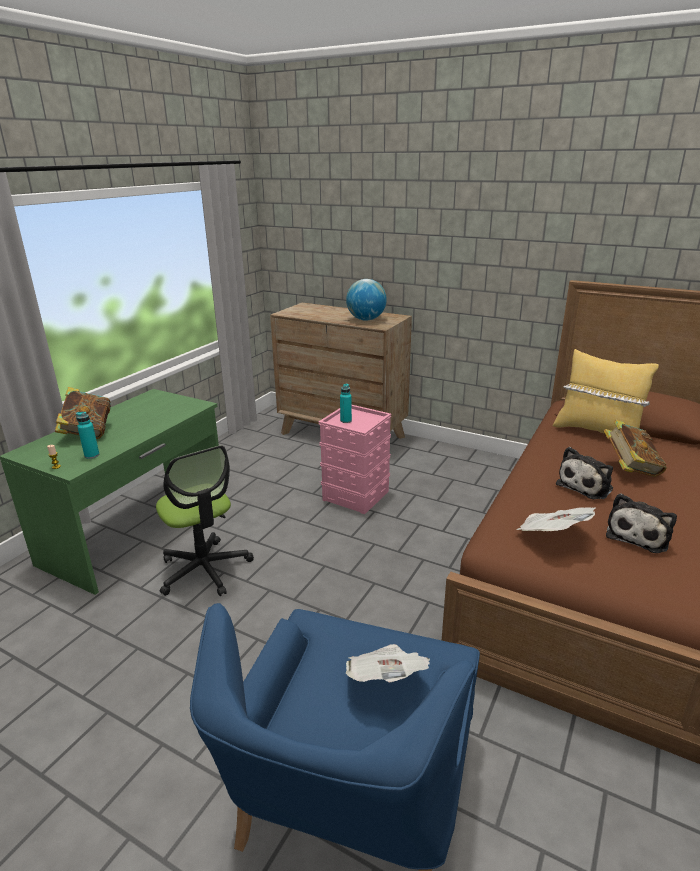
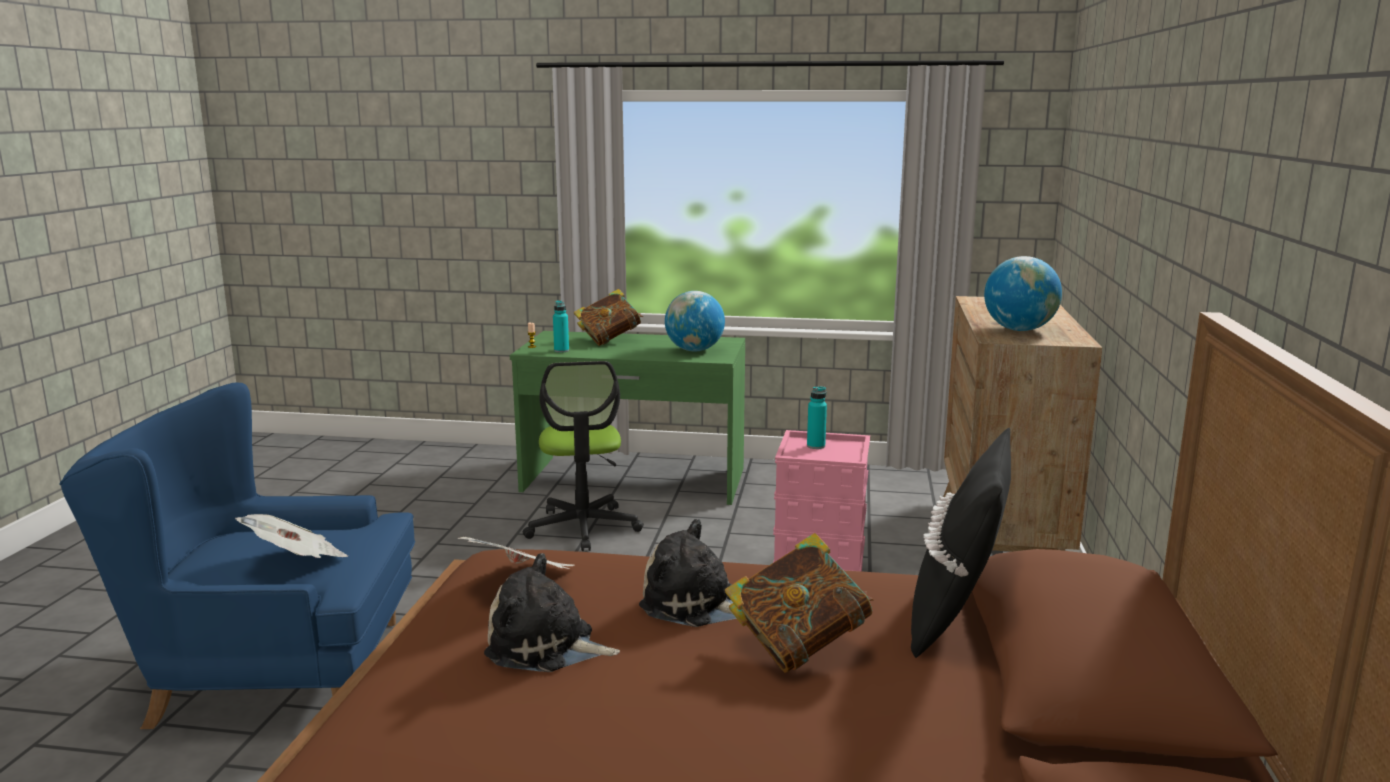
camera: 70 degrees right, 10 degrees down
(166, 408) = (694, 350): none -> globe
(204, 570) = (583, 528): office chair -> office chair turned 45 degrees counterclockwise
(597, 432) = (956, 617): yellow pillow -> black pillow

